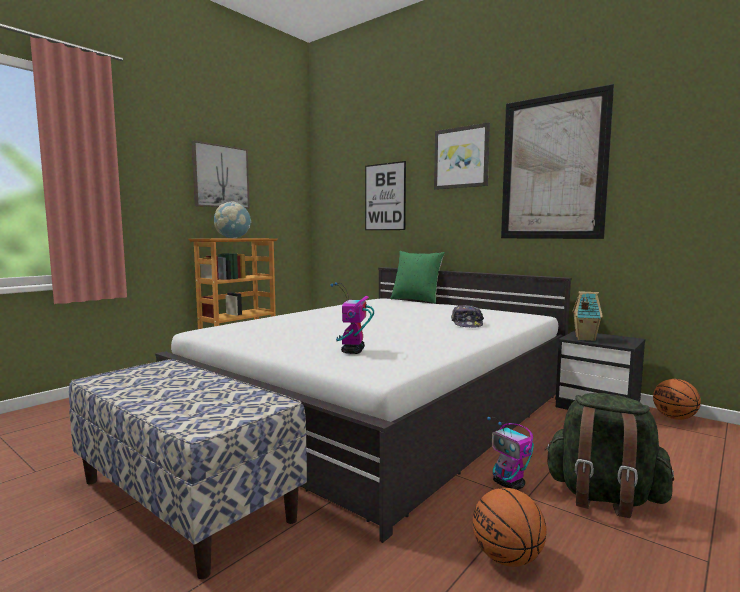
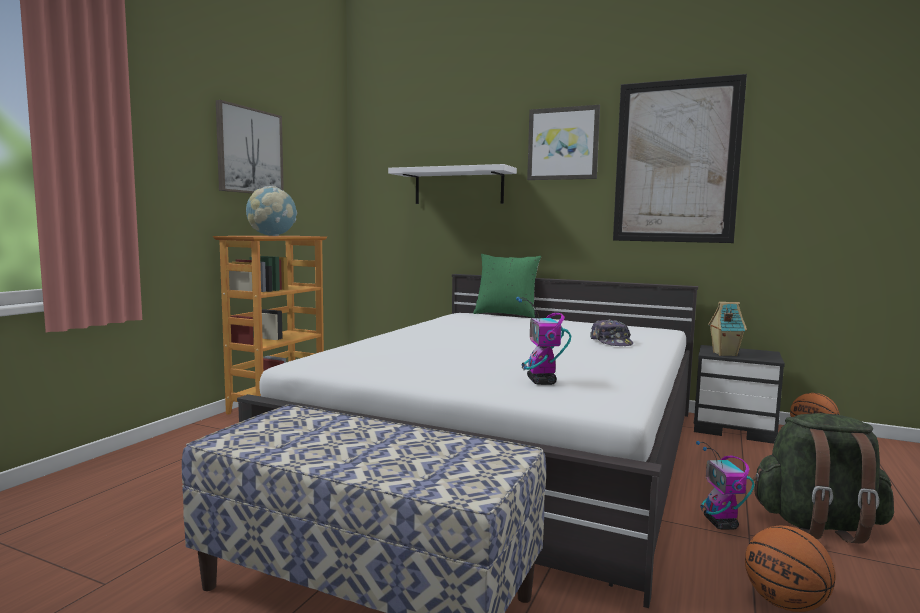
camera: 15 degrees left, 0 degrees up
(385, 197) = (458, 186): picture -> white shelf
(509, 485) = (721, 523): toy robot -> toy robot turned 45 degrees clockwise

